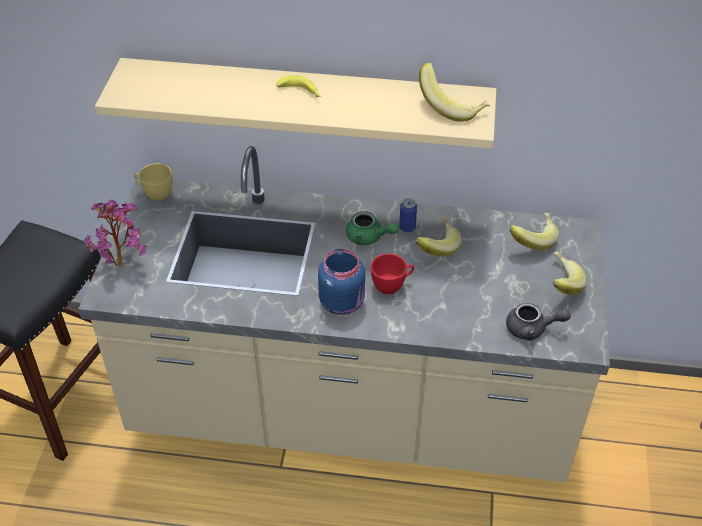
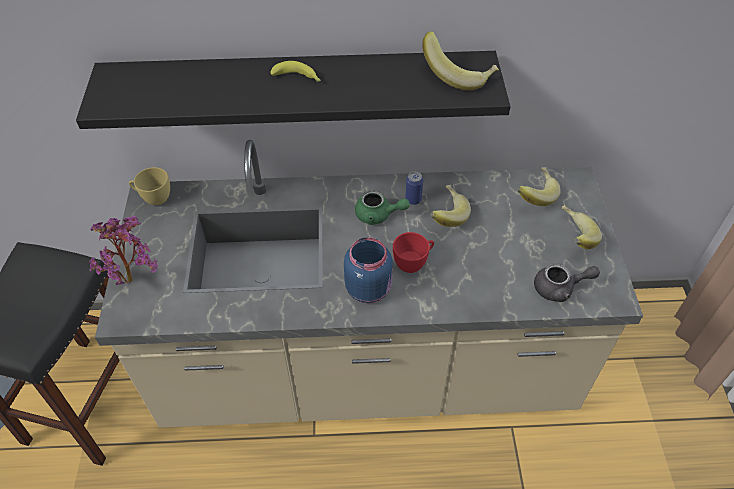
camera: 10 degrees left, 5 degrees up
(306, 102) = (299, 87): beige shelf -> black shelf

